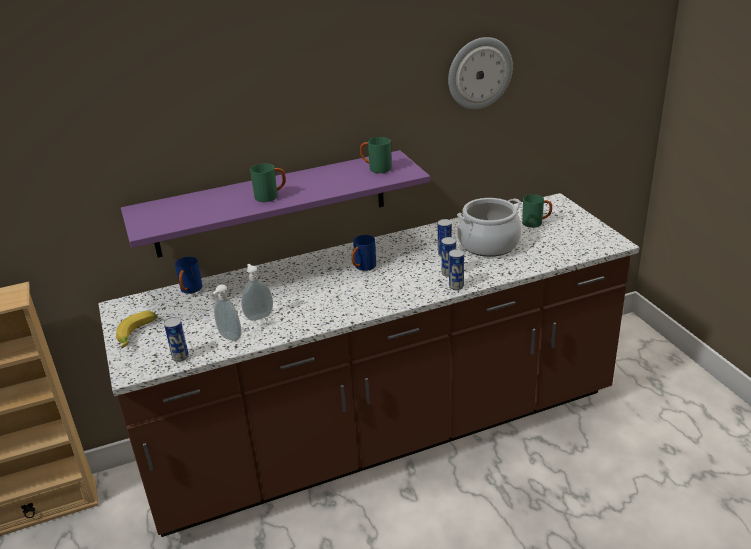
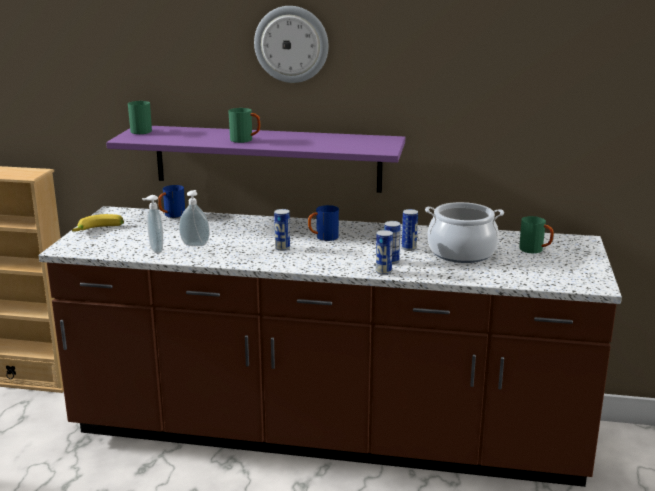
camera: 30 degrees right, 10 degrees down
(180, 357) = (106, 250): can -> can (282, 248)
(376, 169) = (359, 142): green mug -> green mug (139, 131)
(479, 73) = (504, 72): wall clock -> wall clock (291, 44)

